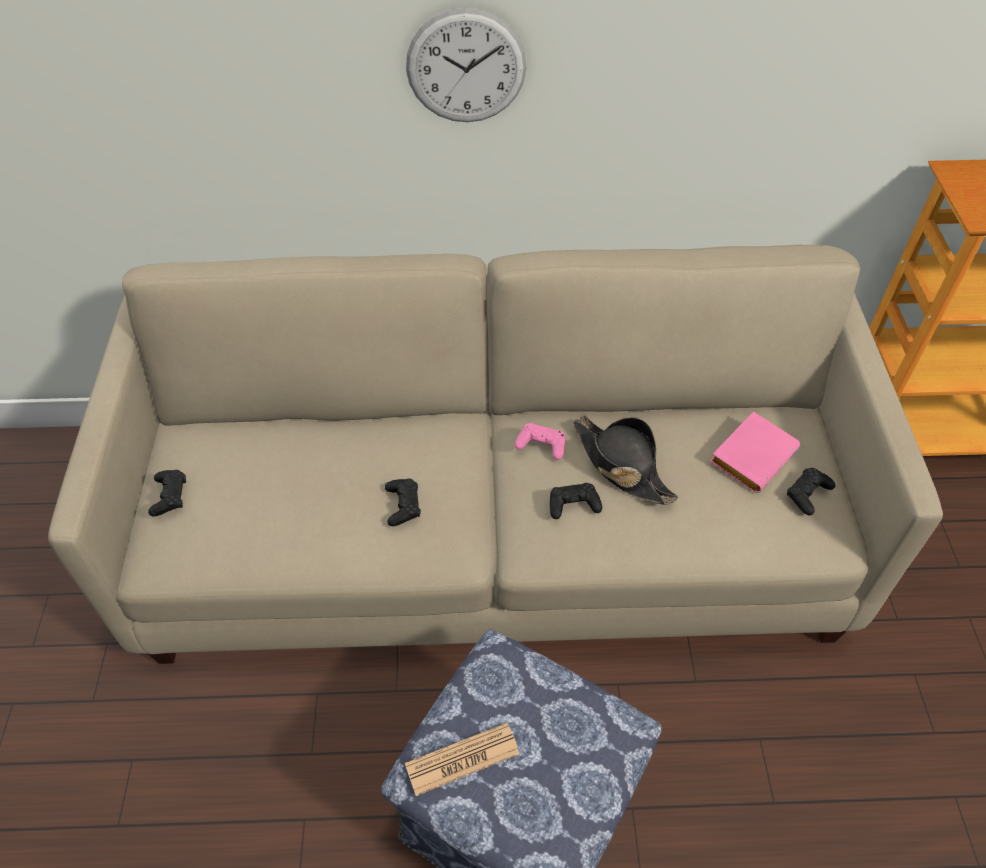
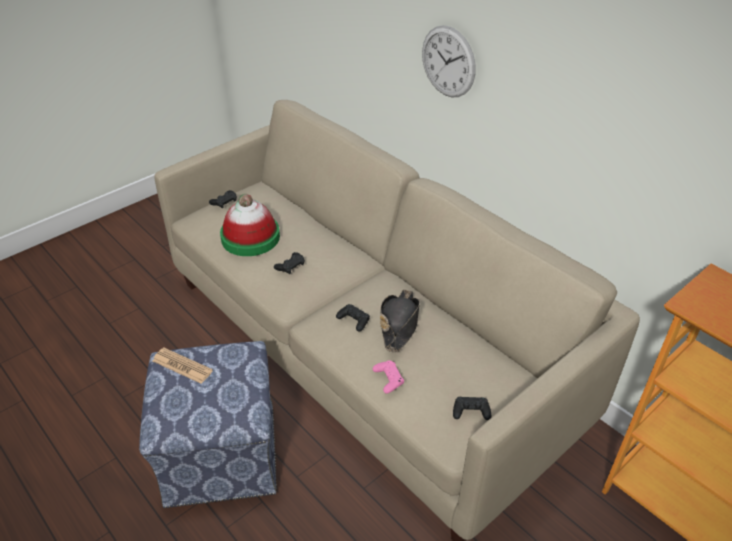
camera: 50 degrees right, 10 degrees down
(292, 513) = (250, 237): none -> hat
(541, 445) = (378, 290): pink game controller -> pink game controller (388, 379)
(752, 454) = (470, 372): pink book -> none

